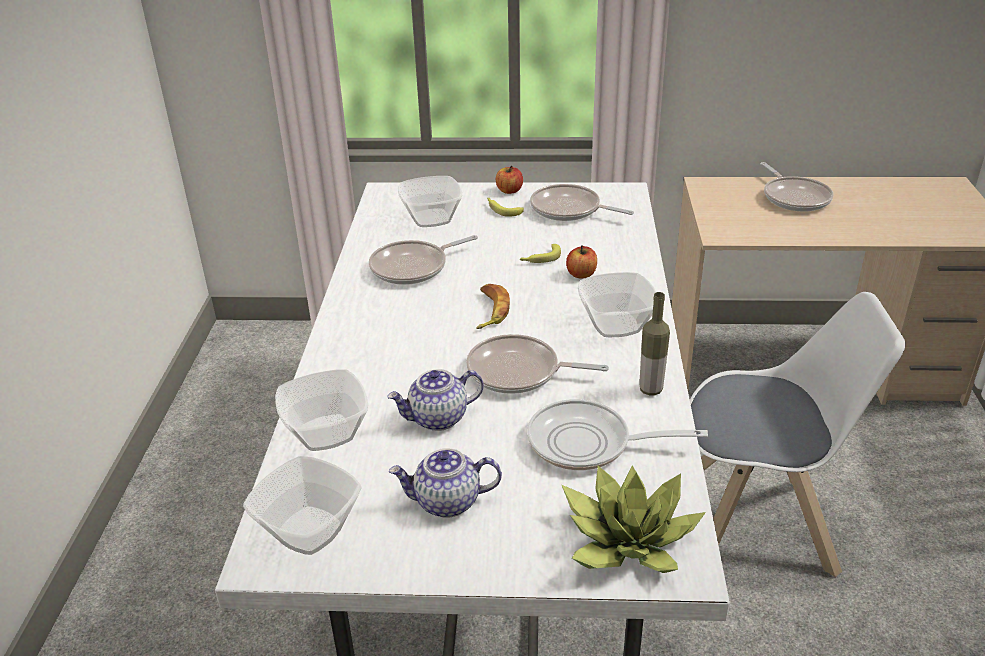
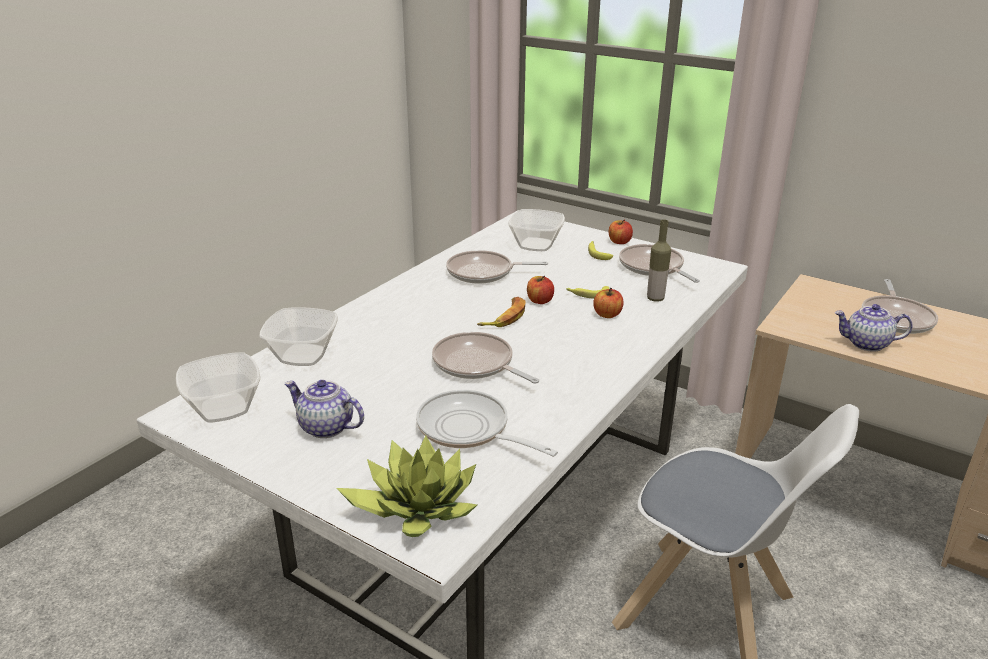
camera: 30 degrees right, 5 degrees down
(438, 418) = (383, 373): teapot -> teapot (866, 344)
(503, 281) = (539, 301): none -> apple
(617, 325) = (592, 359): bowl -> none
(650, 389) = (564, 412): bottle -> bottle (655, 298)

